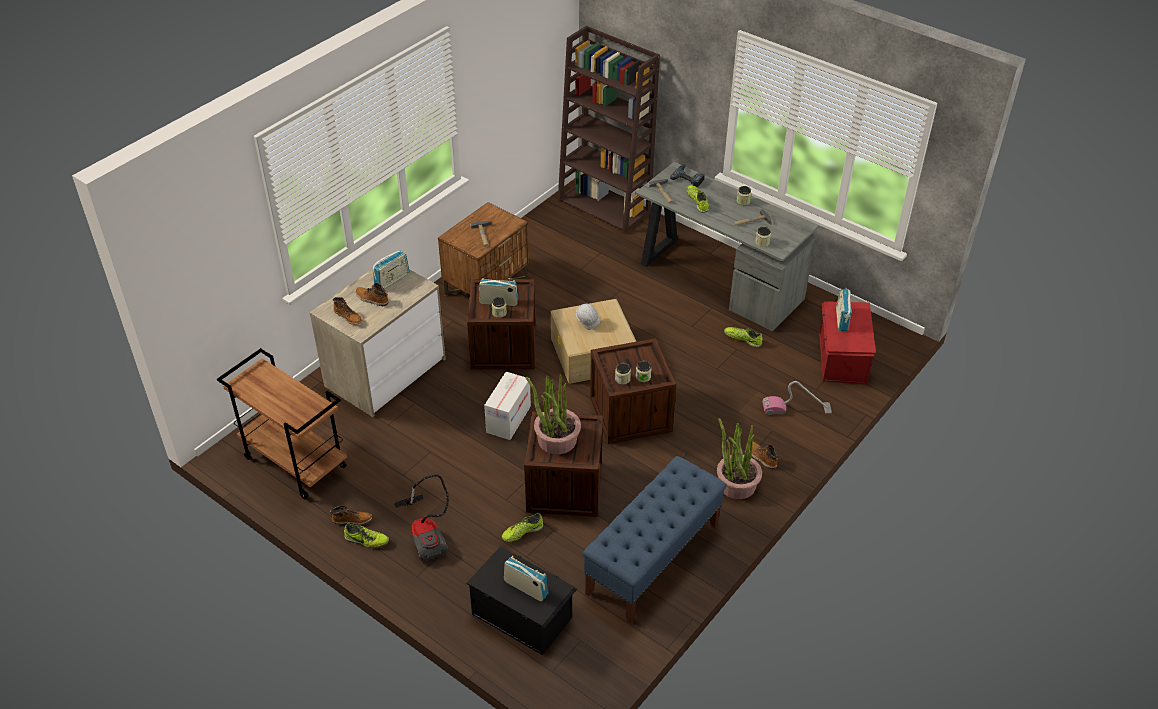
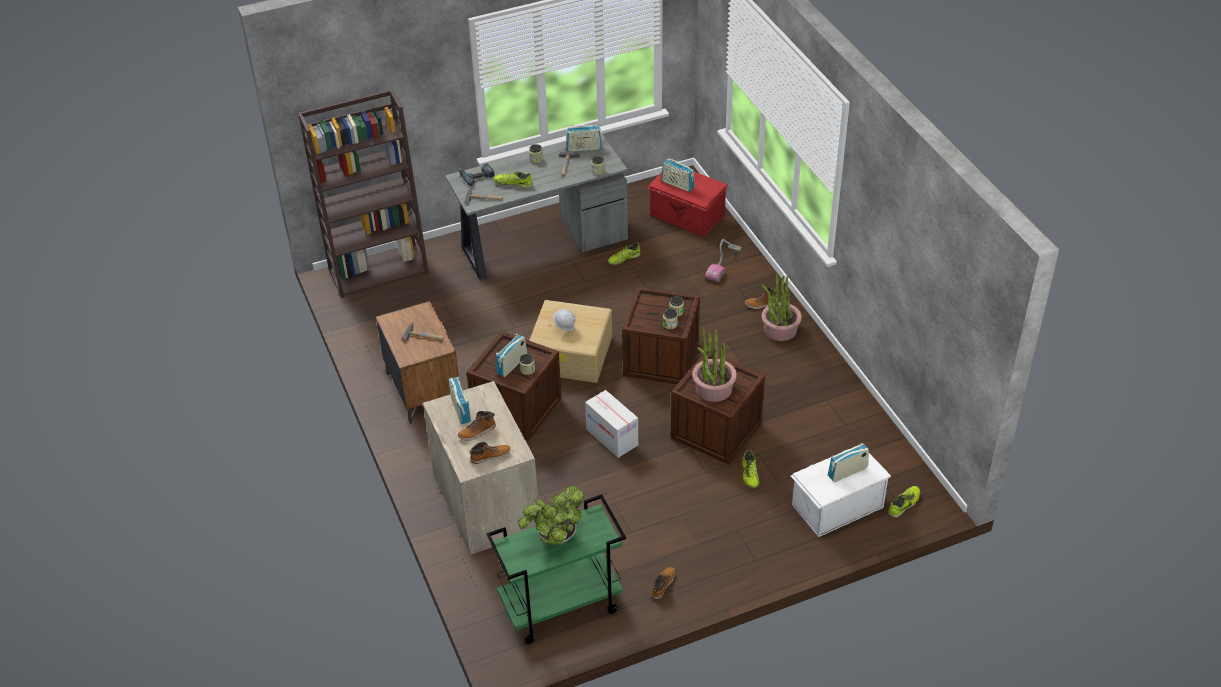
camera: 60 degrees left, 0 degrees up
(282, 393) = (554, 538): none -> potted plant
(294, 462) = (560, 607): brown cart -> green cart
(366, 540) = (694, 582): shoe -> shoe (904, 504)
(427, 534) = (713, 537): vacuum cleaner -> none
(522, 614) = (836, 505): black storage box -> white storage box
(653, 560) = (826, 407): blue bench -> none
(785, 222) = (584, 148): none -> radio

